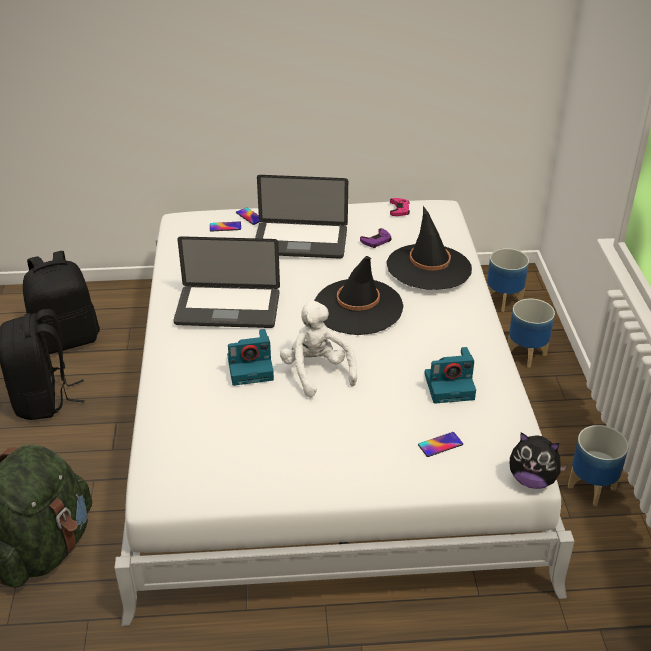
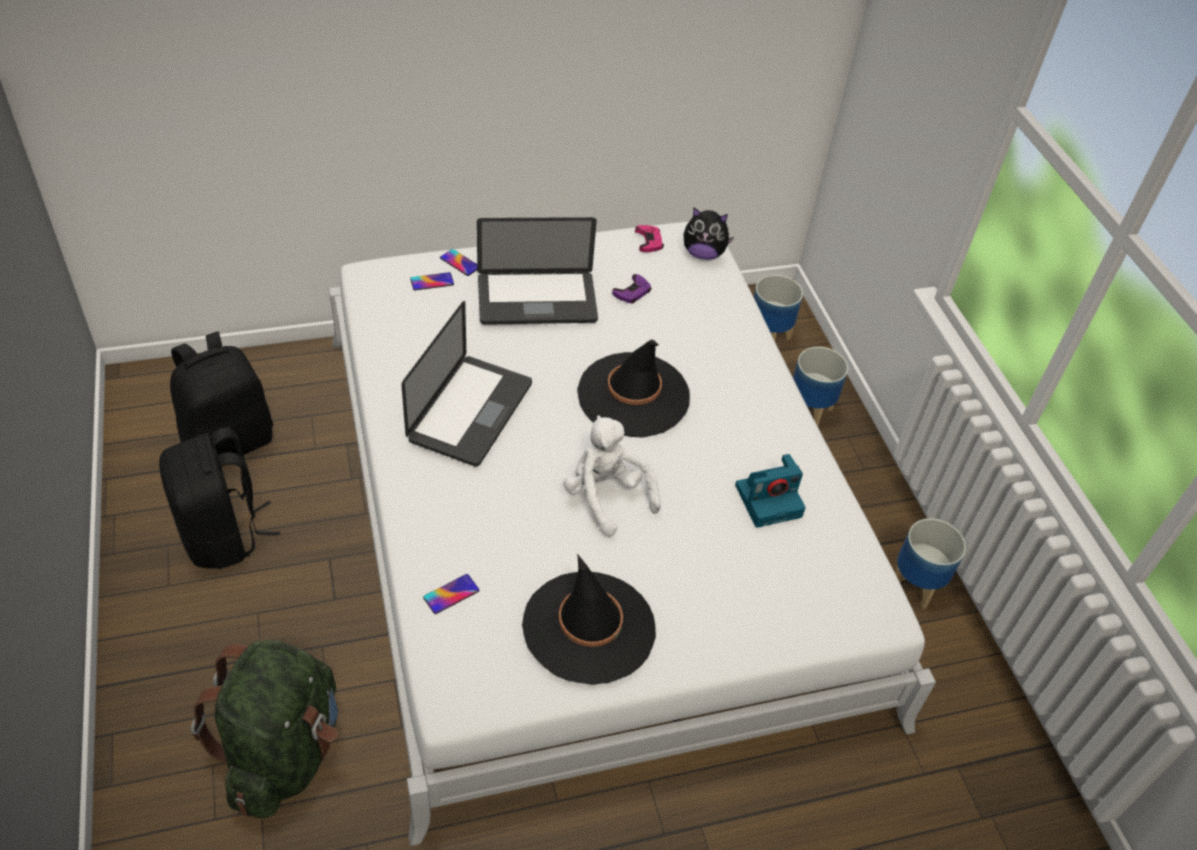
camera: 15 degrees left, 10 degrees up
(228, 308) = (470, 412): laptop -> laptop turned 60 degrees counterclockwise
(251, 368) = (524, 499): camera -> none
(429, 267) = (705, 328): black hat -> black hat (589, 627)
(440, 444) = (777, 586): phone -> phone (451, 594)
(532, 480) = (891, 621): plush toy -> plush toy (703, 254)

